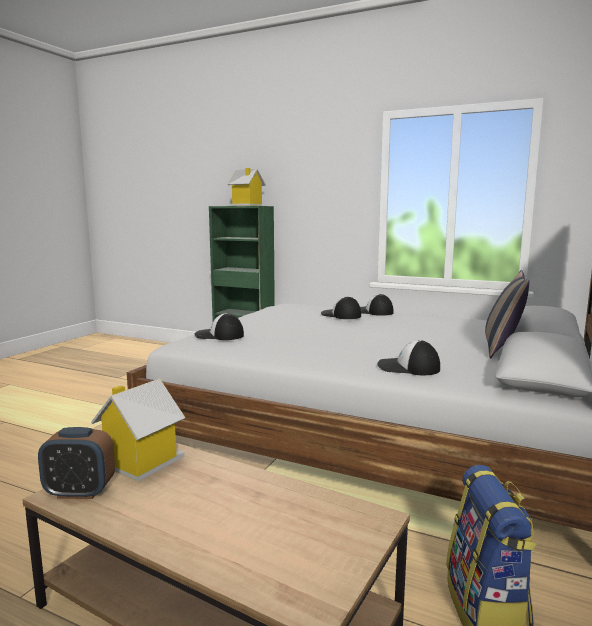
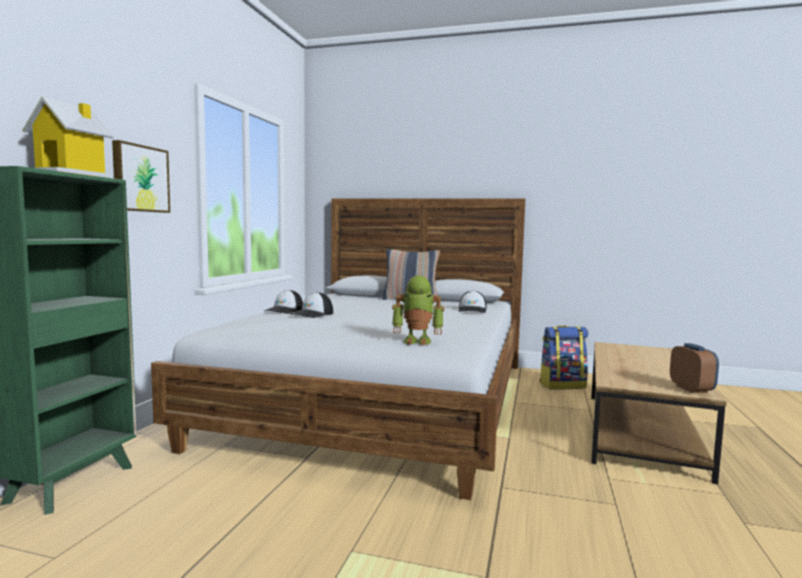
camera: 100 degrees left, 5 degrees down
(142, 463) = (636, 381): toy house -> none
(219, 335) = (417, 341): cap -> toy robot
(321, 199) = (139, 178): none -> picture

